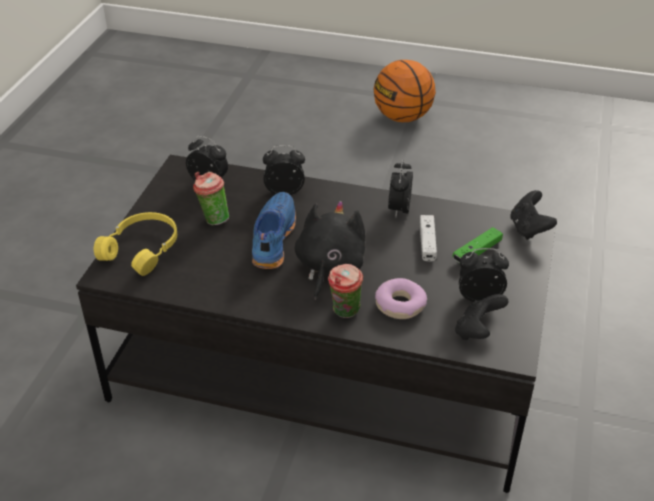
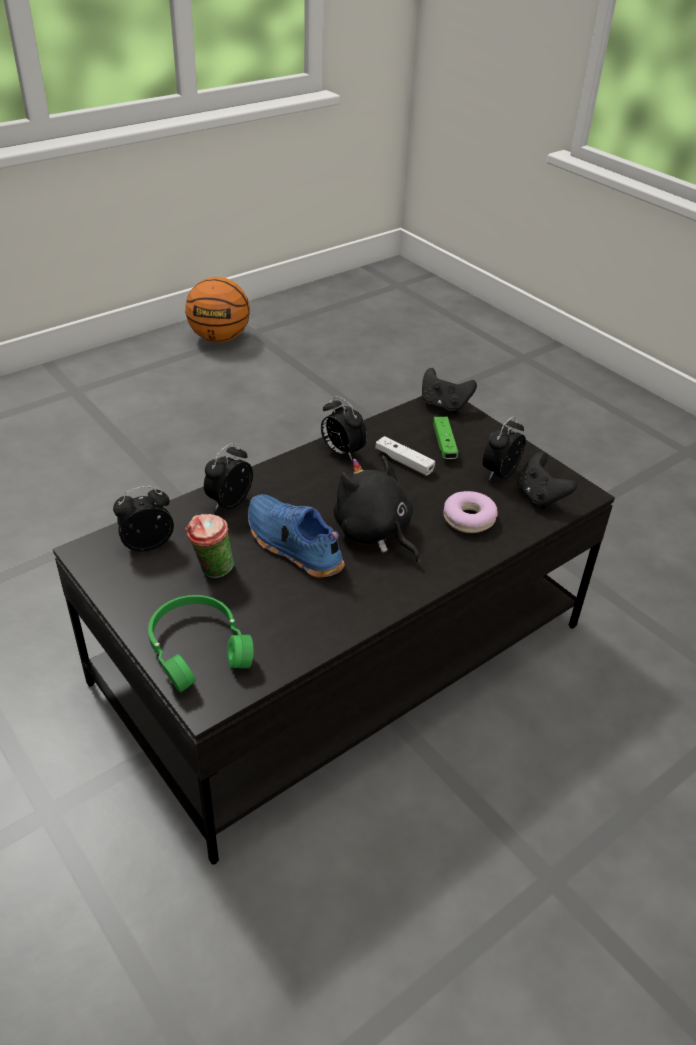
camera: 55 degrees left, 0 degrees up
(143, 249) = (198, 648): yellow headphones -> green headphones
(345, 313) = (448, 555): cup -> none
(402, 117) = (83, 414): basketball -> basketball (219, 338)

